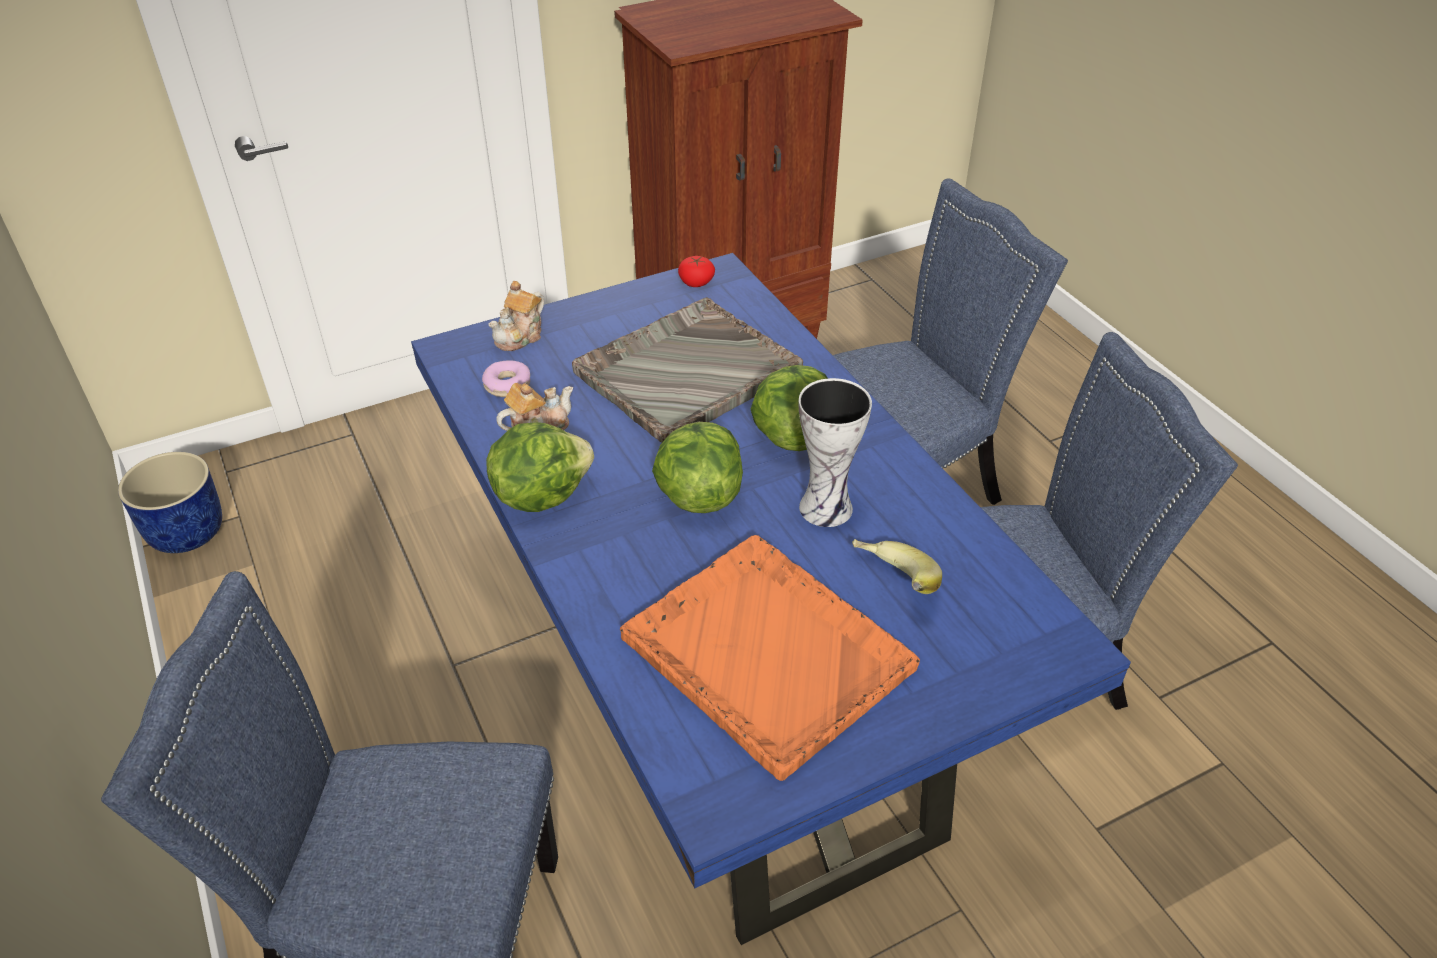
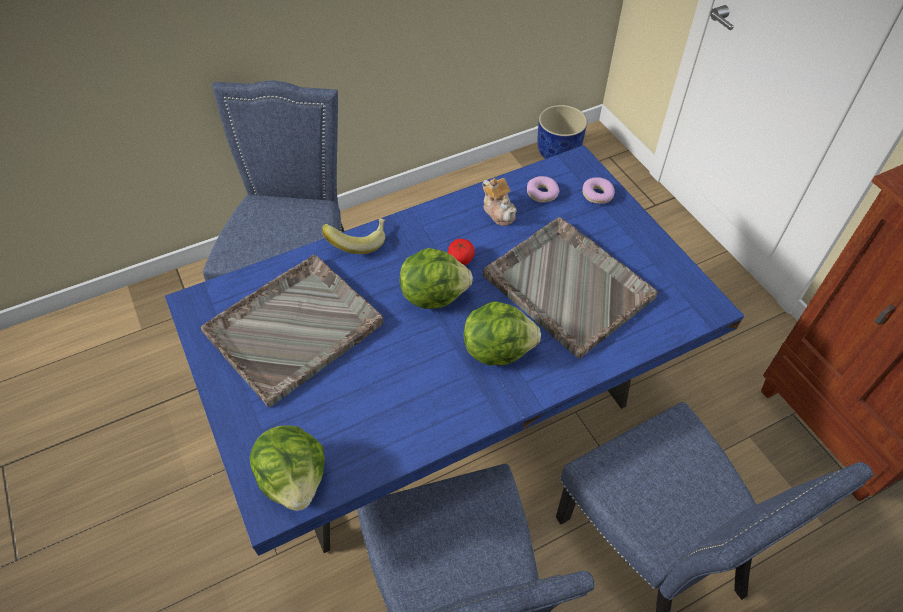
camera: 90 degrees right, 10 degrees up
(520, 336) = (597, 195): teapot -> donut
(540, 494) = (436, 218): lettuce -> lettuce (295, 479)
(696, 282) = (690, 290): tomato -> tomato (460, 259)
(765, 651) = (295, 327): orange tray -> grey tray
(827, 506) = (420, 367): vase -> none
(891, 584) = (343, 399): banana -> banana (358, 242)

